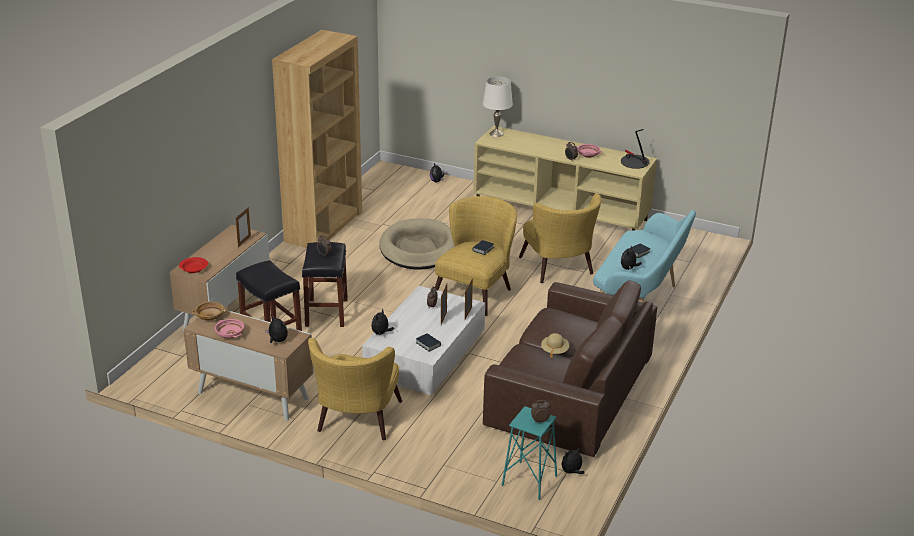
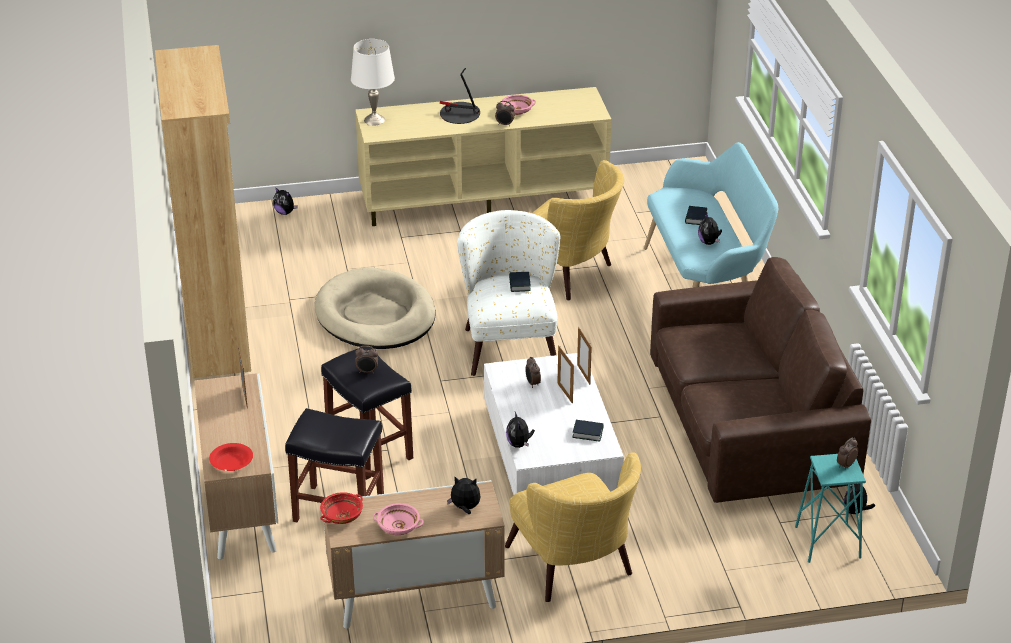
camera: 35 degrees left, 5 degrees up
(210, 316) = (342, 516): beige bowl -> red bowl
(476, 291) = (509, 342): yellow armchair -> white armchair
(554, 350) = (736, 377): beige hat -> none
(634, 162) = (580, 102): table lamp -> table lamp (460, 114)

